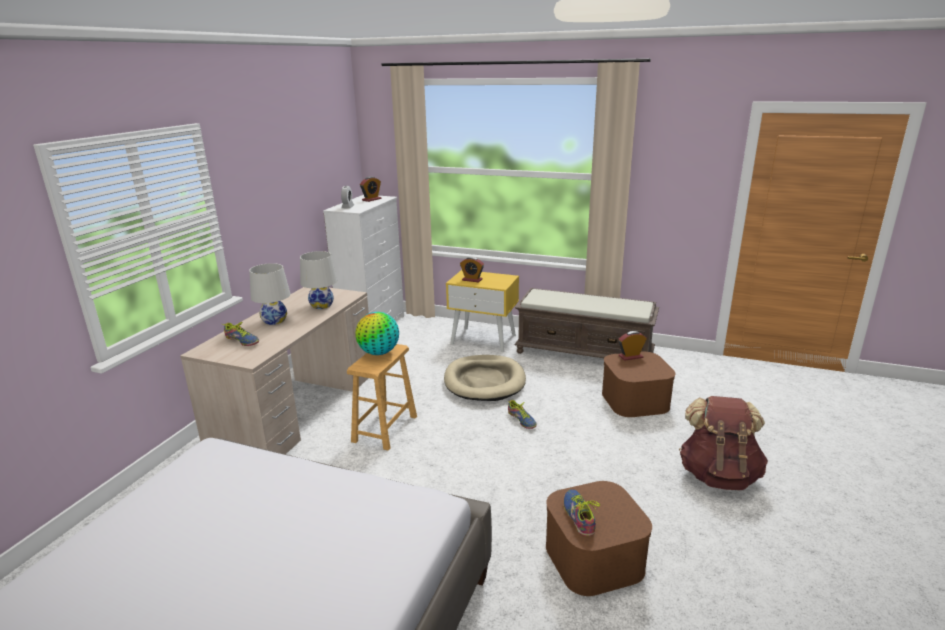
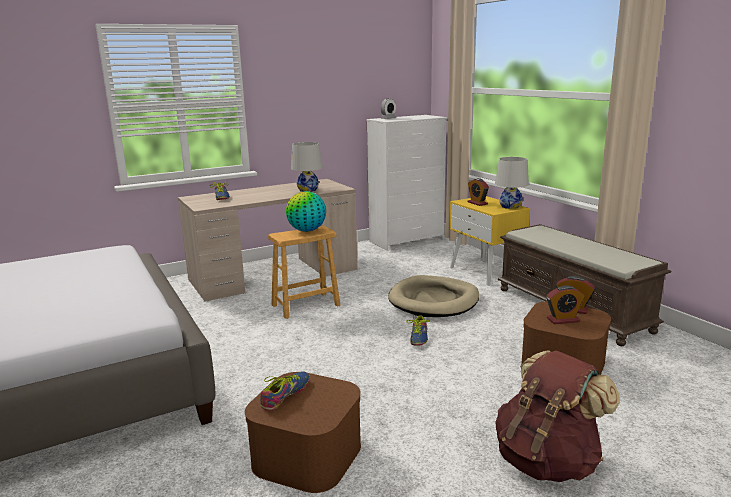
camera: 40 degrees right, 5 degrees down
(274, 320) = (261, 192): white table lamp -> white table lamp (510, 206)
(371, 199) = (421, 117): alarm clock -> alarm clock (563, 320)

